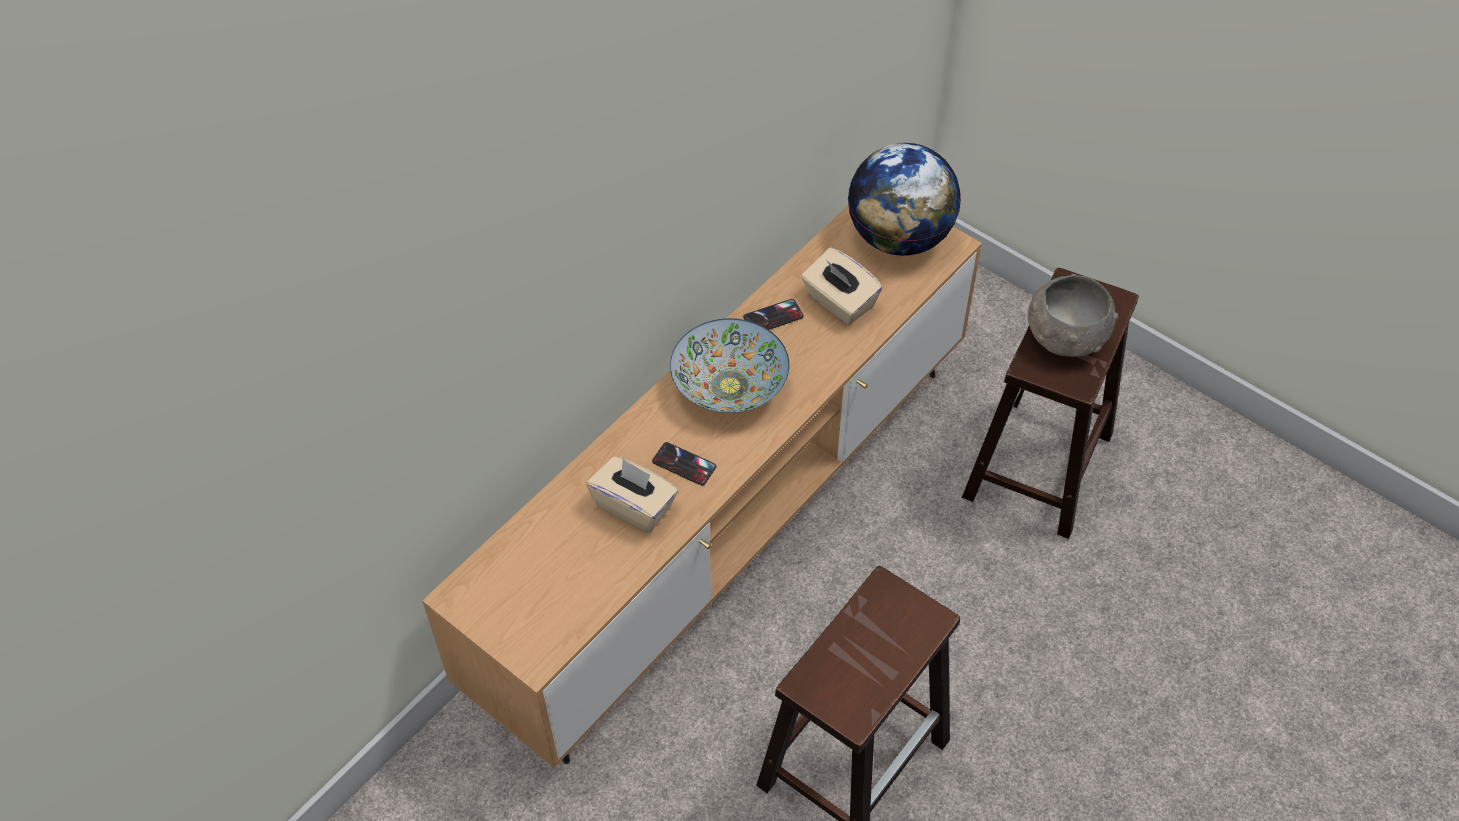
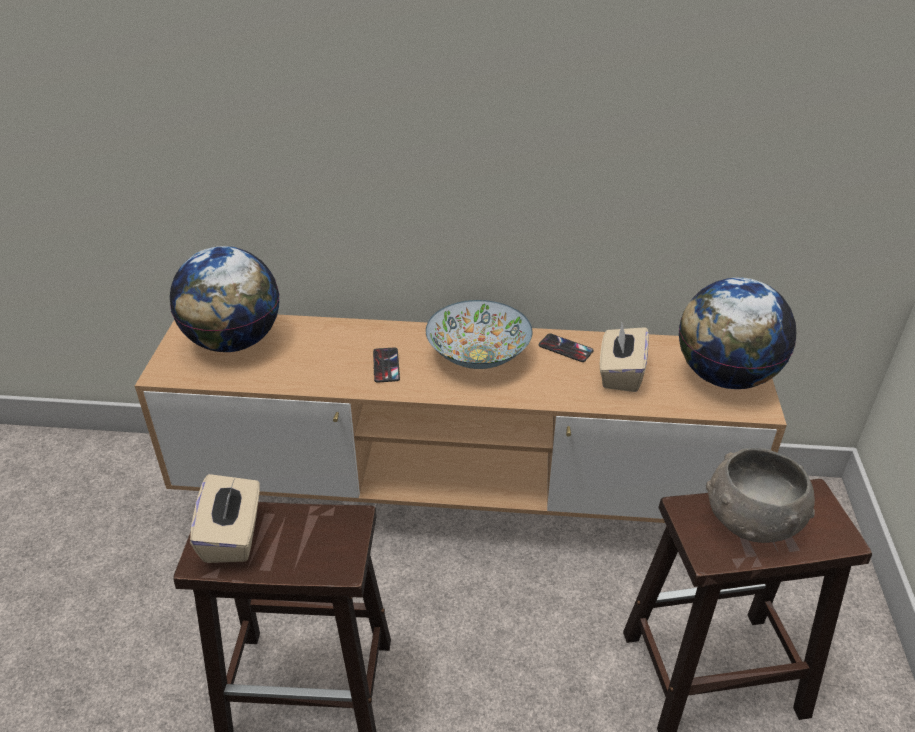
camera: 55 degrees right, 15 degrees down
(533, 574) = (233, 342): none -> globe
(634, 506) = (328, 359): beige tissue box -> beige tissue box (233, 536)

